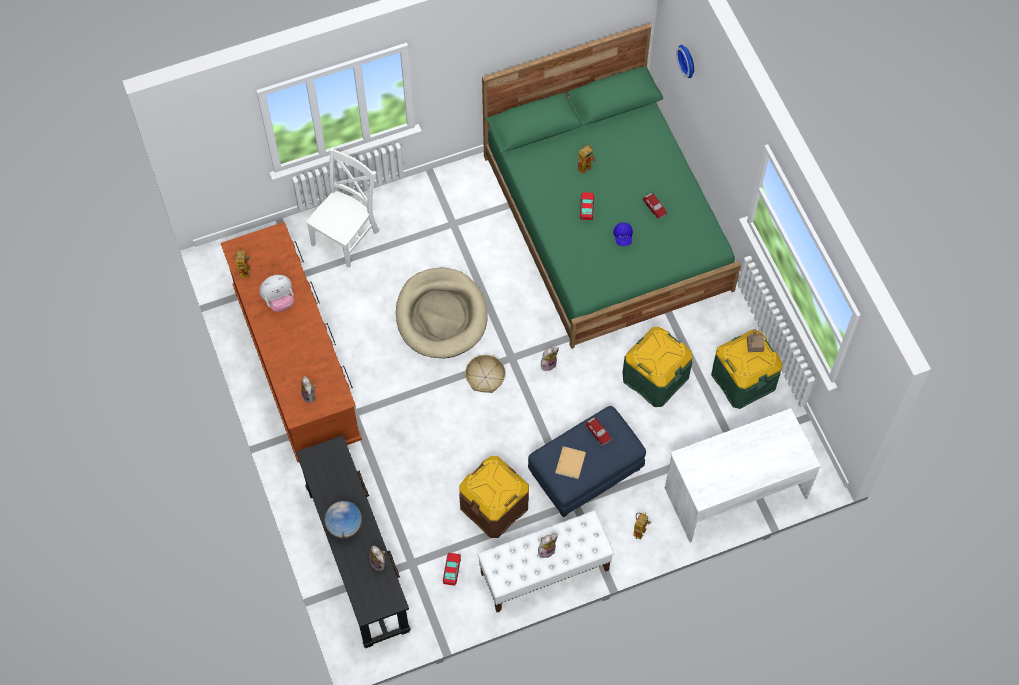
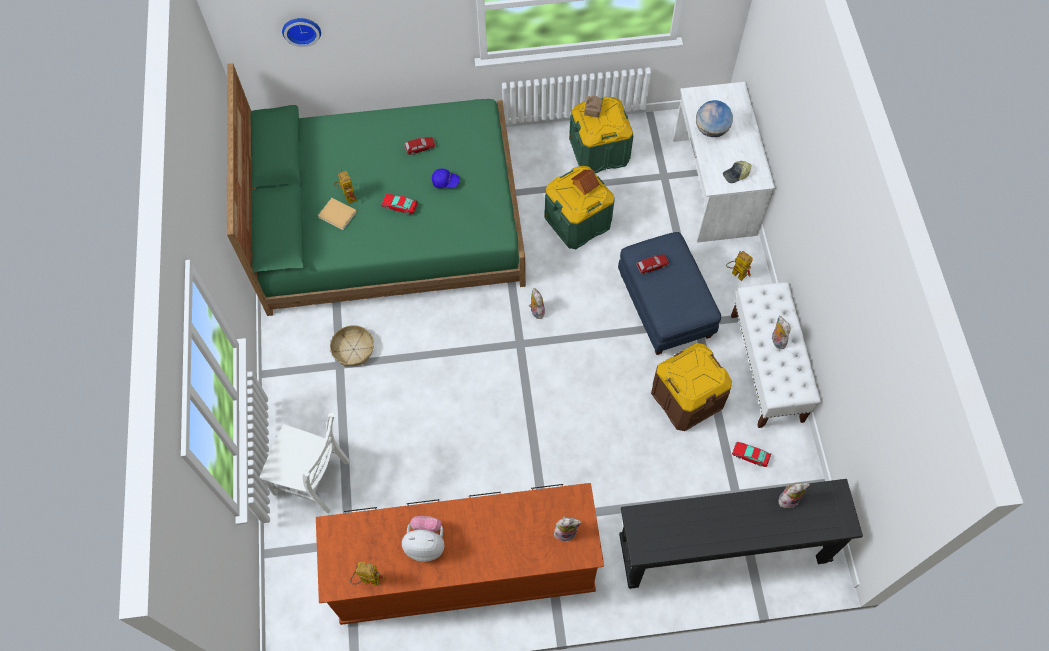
camera: 75 degrees left, 0 degrees up
(279, 300) = (426, 544): plush toy -> plush toy turned 75 degrees counterclockwise
(344, 526) = (737, 527): globe -> globe (711, 130)
(347, 236) = (315, 479): white chair -> white chair turned 150 degrees clockwise
(441, 315) = (449, 401): beige dog bed -> none
(485, 377) = (536, 373): basket -> basket (353, 349)
(570, 464) = (682, 299): beige book -> beige book (338, 215)
(665, 355) = (584, 185): none -> toy house
(702, 474) = (736, 175): none -> cap

